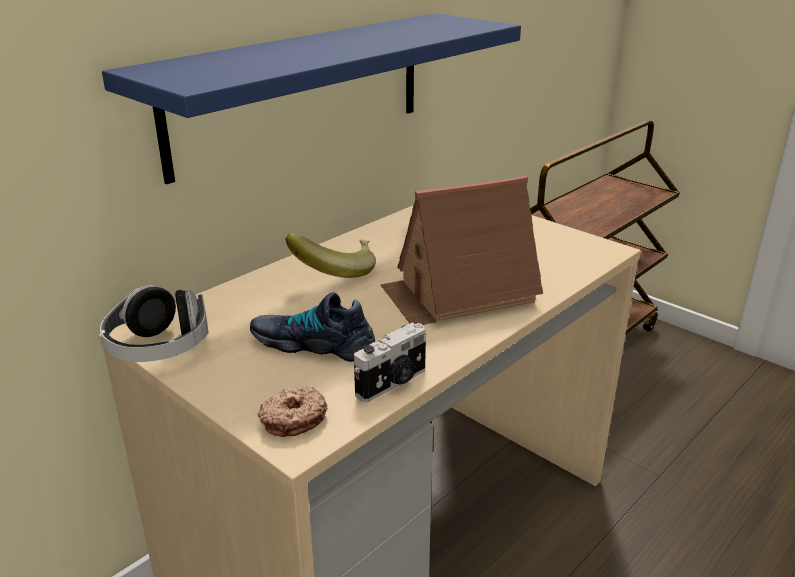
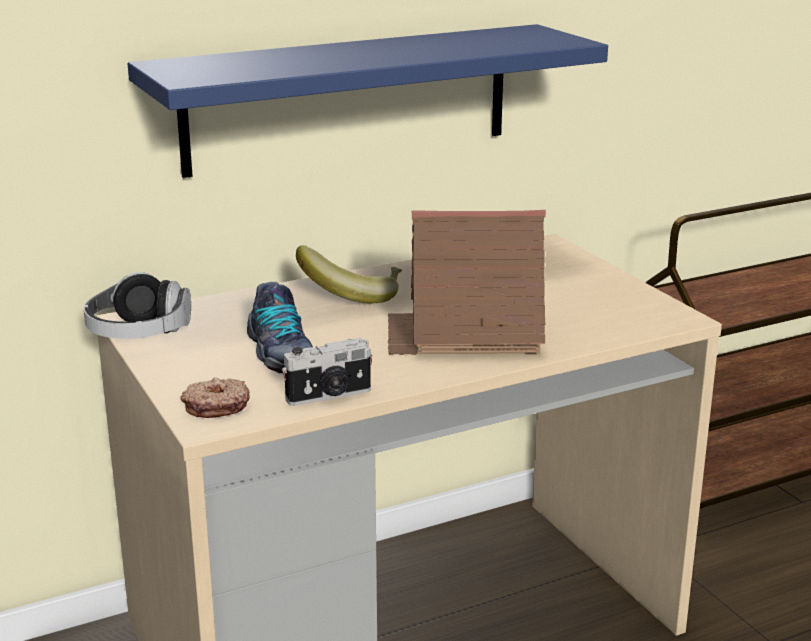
camera: 20 degrees right, 5 degrees down
(313, 344) = (280, 353): shoe -> shoe turned 150 degrees counterclockwise

